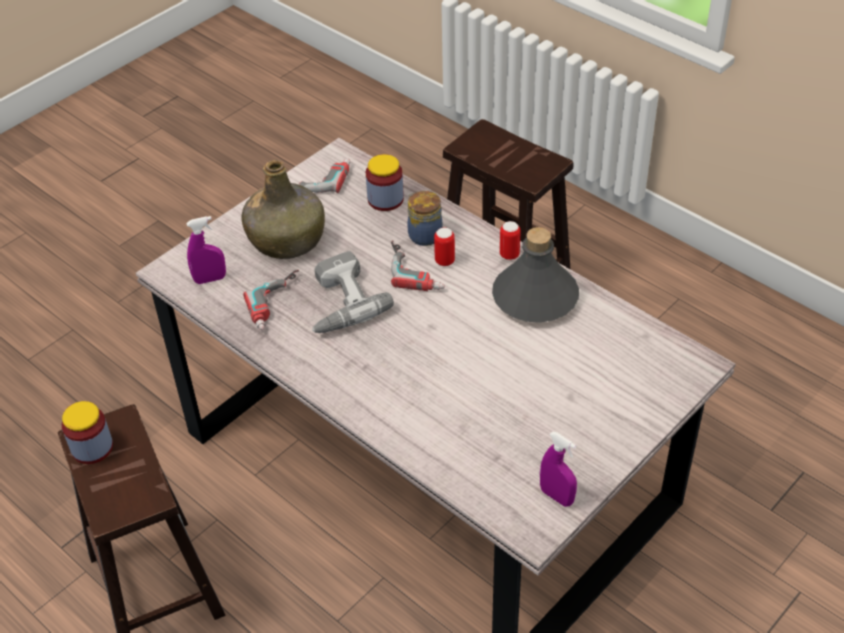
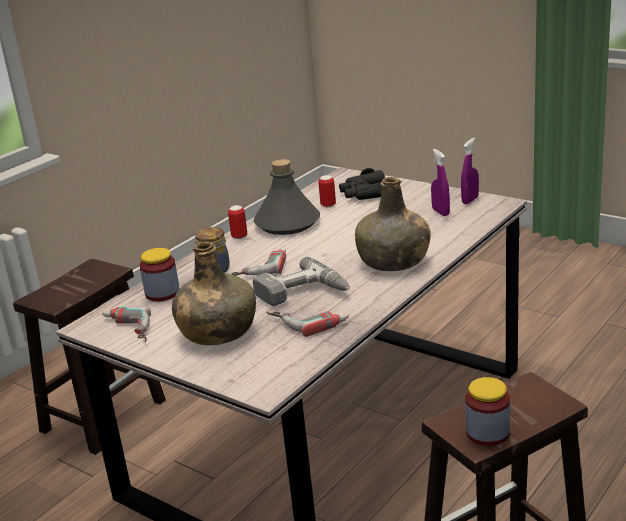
camera: 95 degrees left, 20 degrees down
(210, 279) = (277, 362): purple spray bottle -> purple spray bottle (440, 212)
(389, 386) = (393, 261): none -> green bottle
(444, 261) = (247, 258): can -> can (328, 205)
(617, 383) = (366, 193): none -> black binoculars

